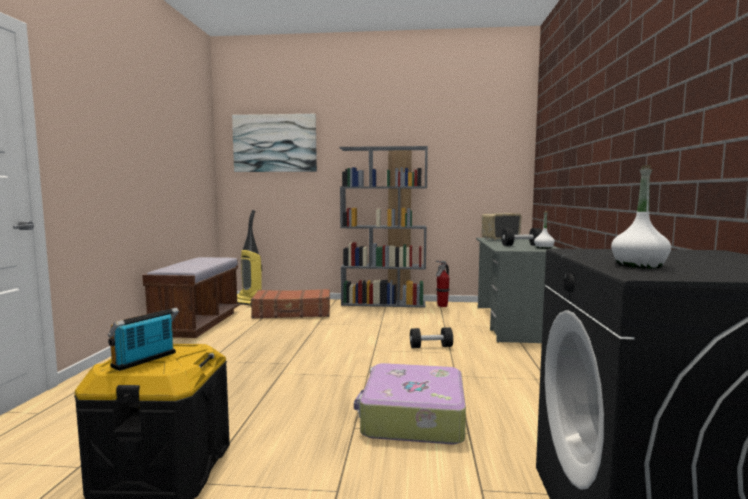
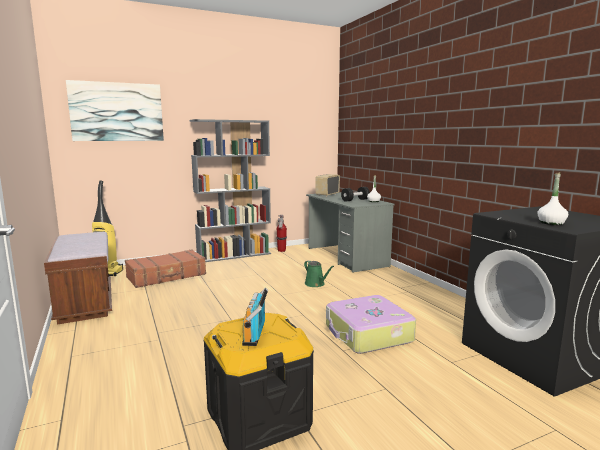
camera: 30 degrees left, 5 degrees up
(431, 347) = (316, 284): black dumbbell -> green watering can

